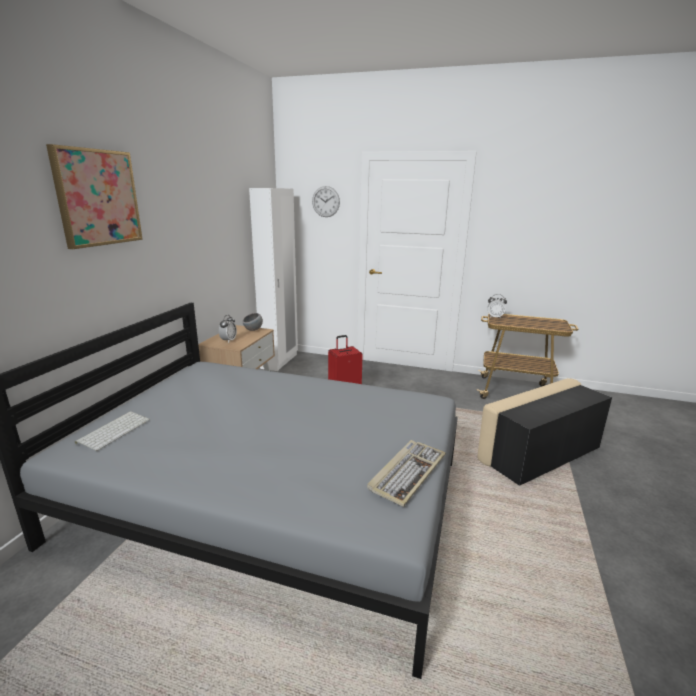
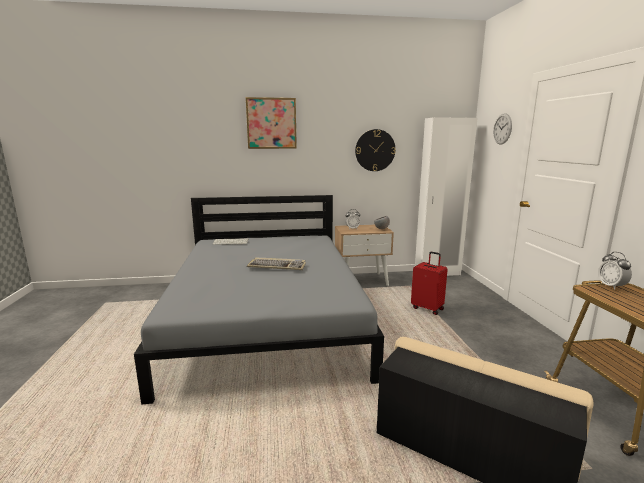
camera: 65 degrees right, 5 degrees down
(216, 231) = (375, 150): none -> wall clock
(407, 473) = (230, 306): keyboard -> keyboard (277, 266)

